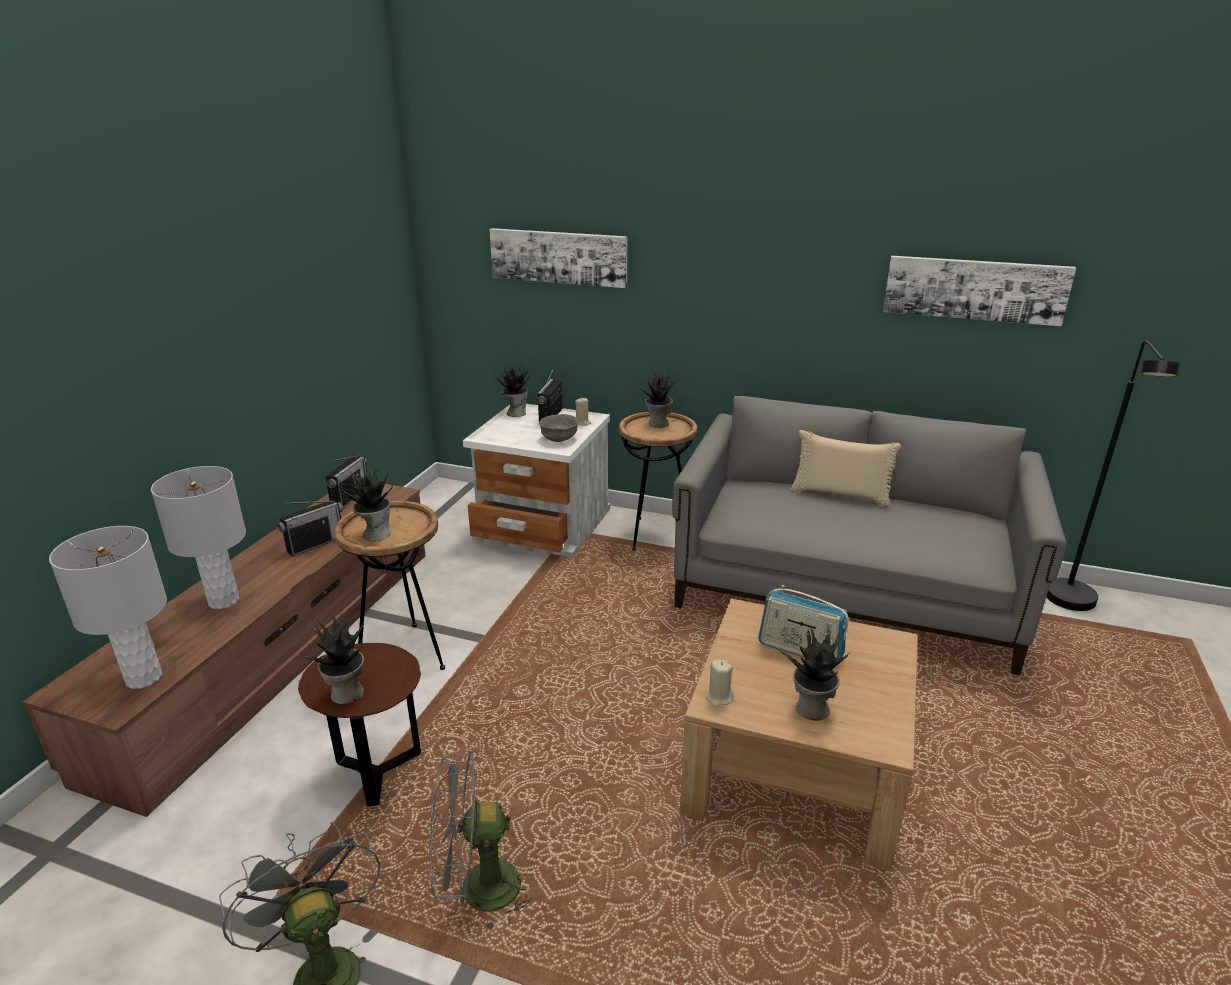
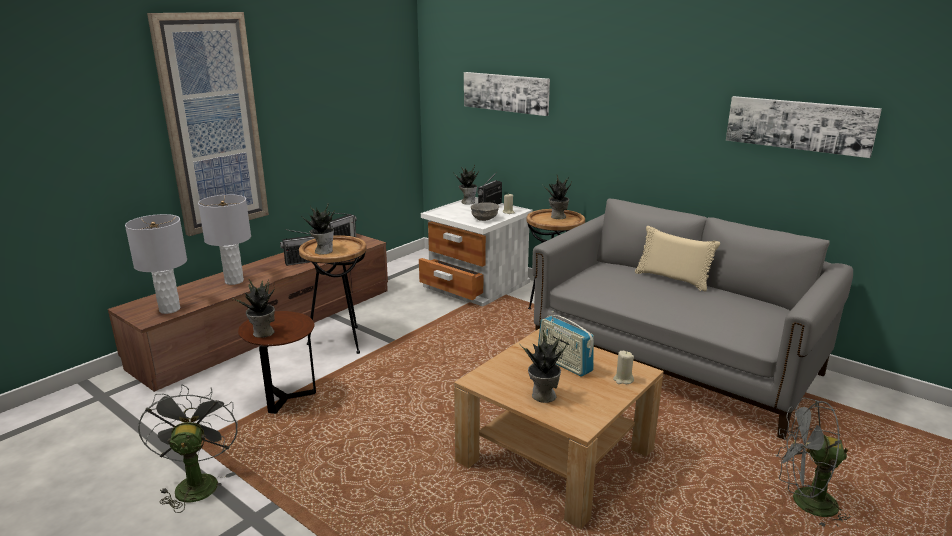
camera: 20 degrees right, 5 degrees down
(144, 356) = (212, 124): none -> picture
(477, 891) = (303, 470): grey fan -> grey fan (804, 503)
(719, 698) = (484, 377): beige candle -> beige candle (623, 380)
(1071, 605) = (873, 403): black floor lamp -> none

